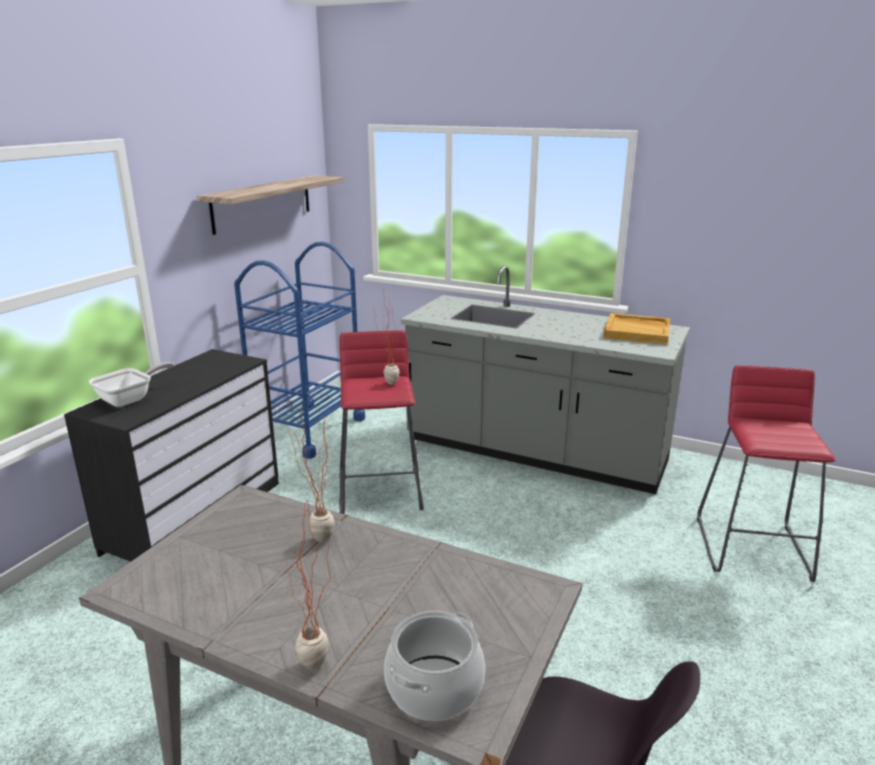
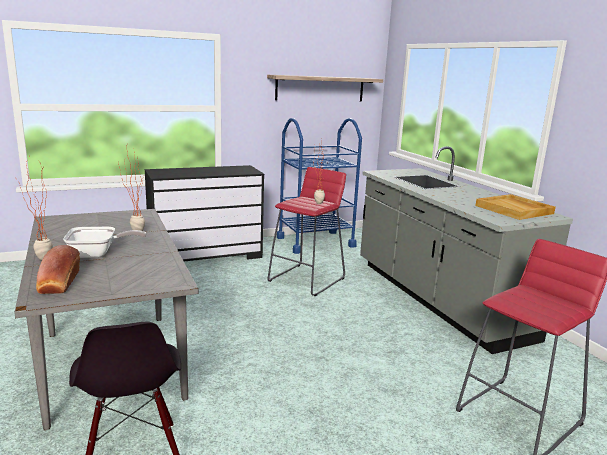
camera: 40 degrees right, 5 degrees down
(130, 399) = (176, 171): frying pan -> frying pan (98, 254)
(435, 688) = (58, 283): cooking pot -> bread

